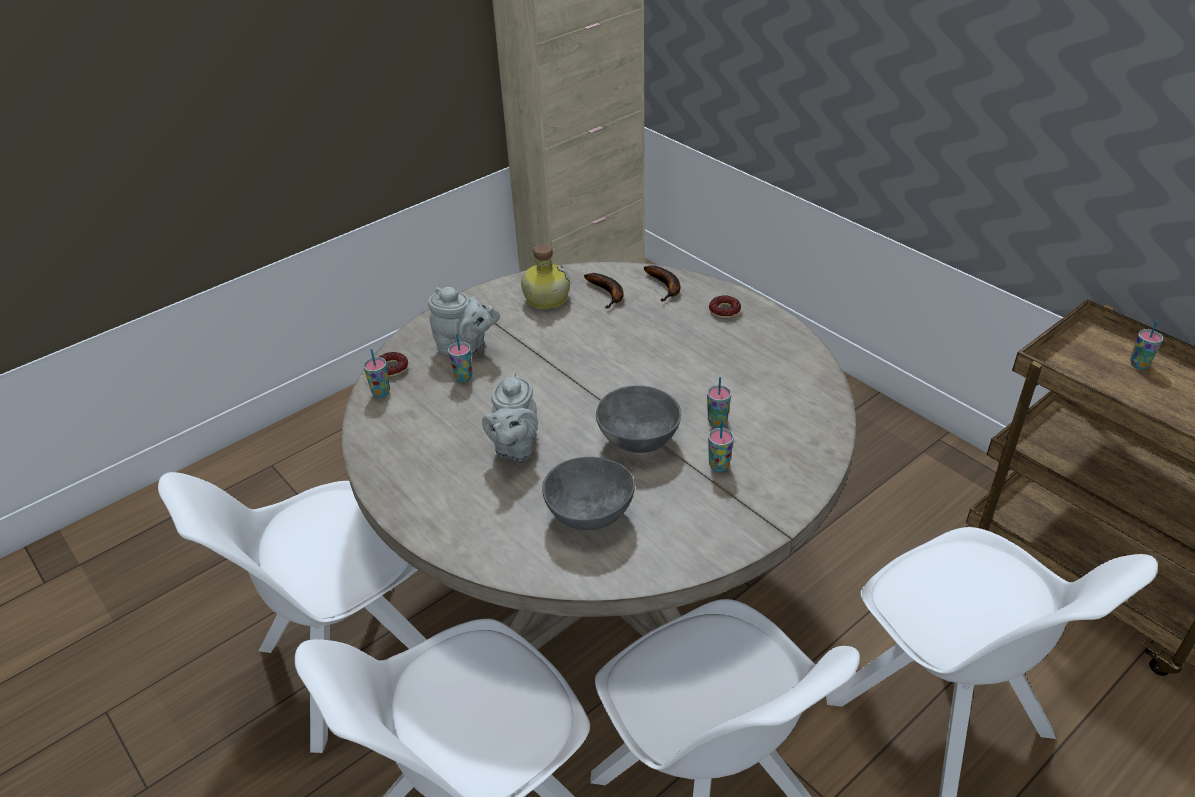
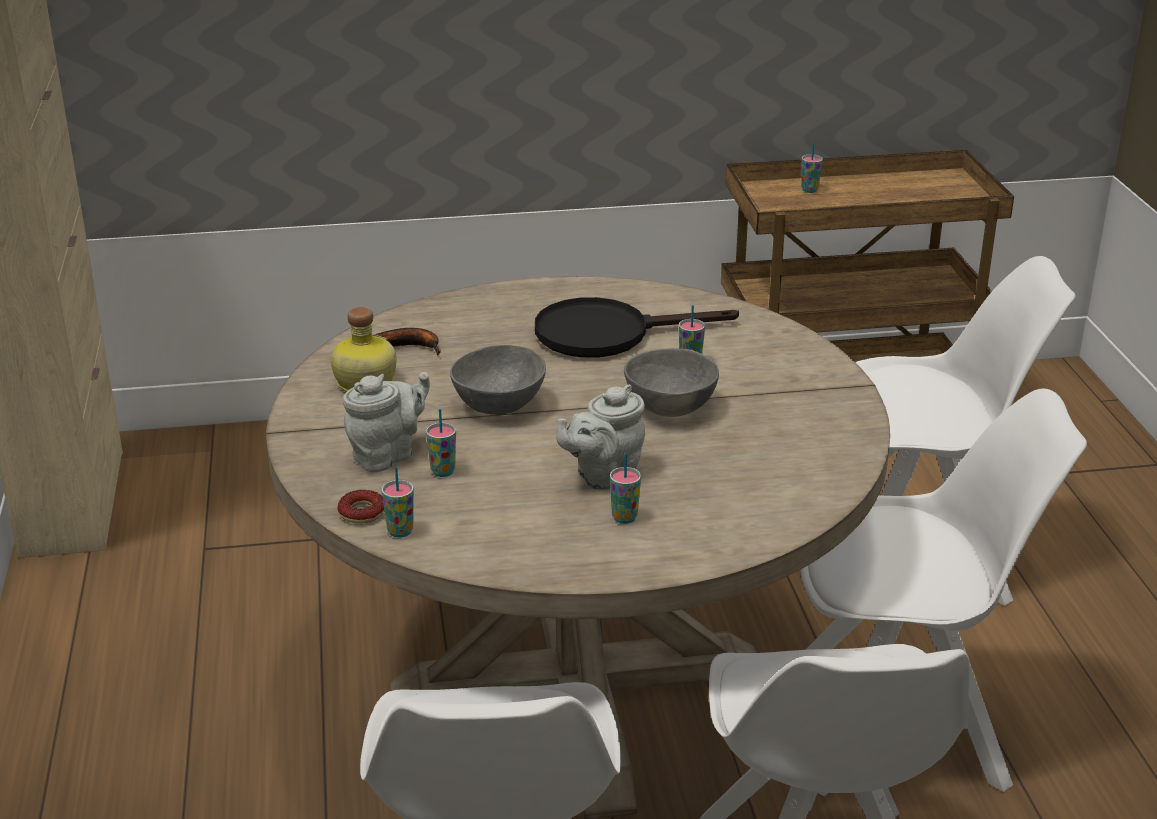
camera: 60 degrees left, 10 degrees down
(515, 447) = (603, 475): grey teapot -> grey teapot turned 105 degrees clockwise
(591, 516) = (751, 465): grey bowl -> grey bowl (501, 405)
(666, 287) = (444, 315): banana -> none
(719, 365) = (607, 333): none -> black frying pan
(719, 466) = (751, 383): cup -> cup (624, 518)
(724, 311) = (527, 302): donut -> none

